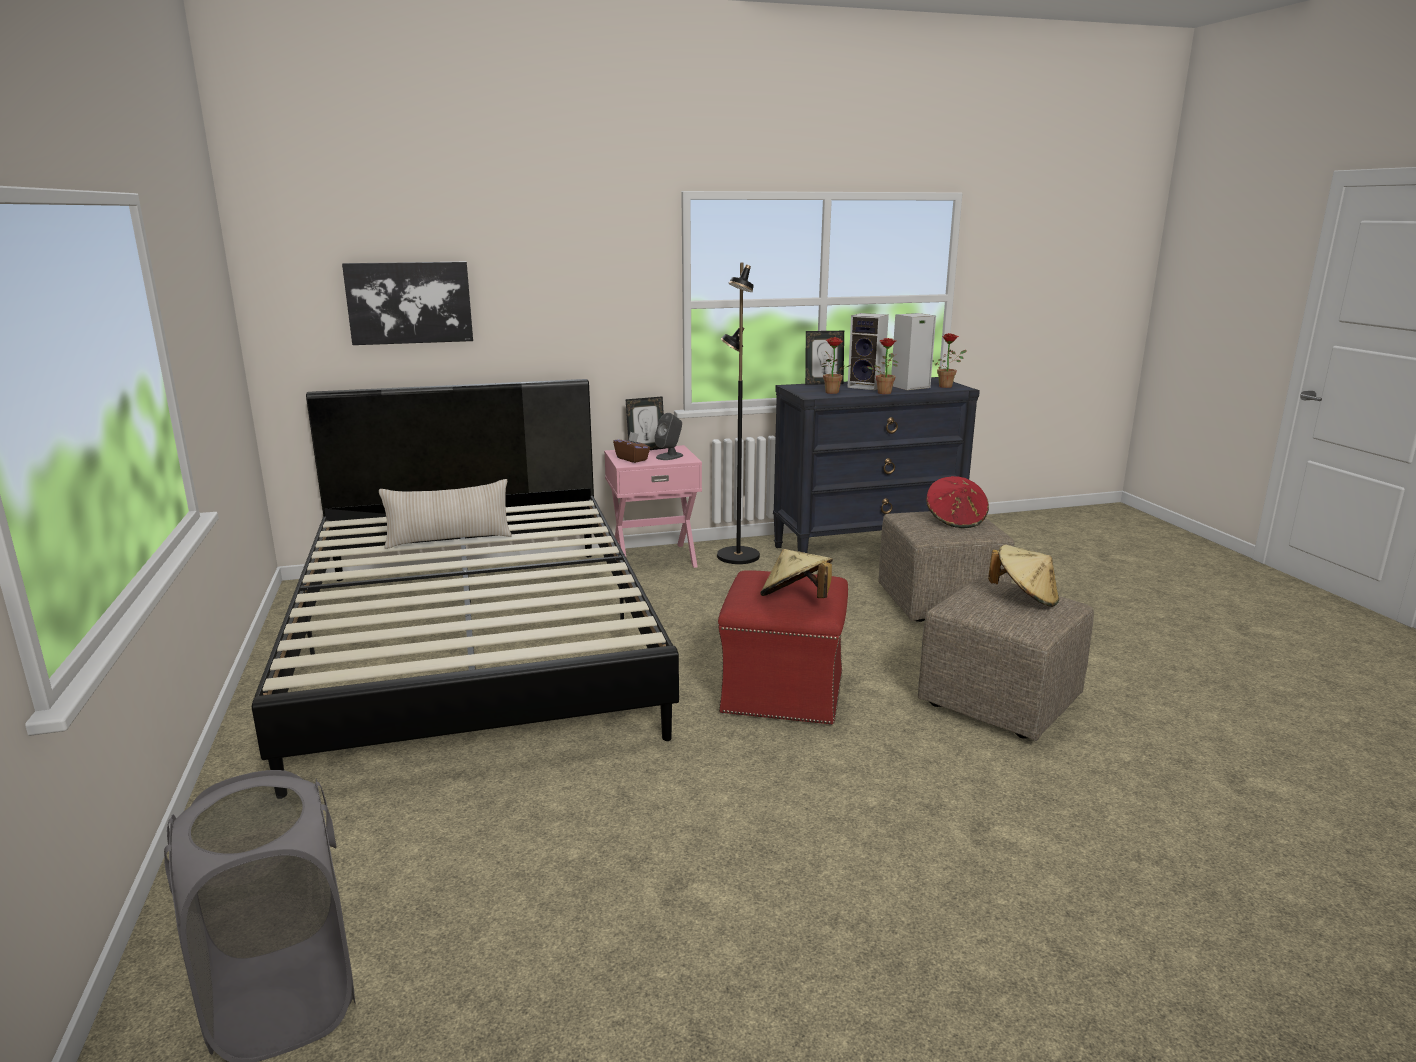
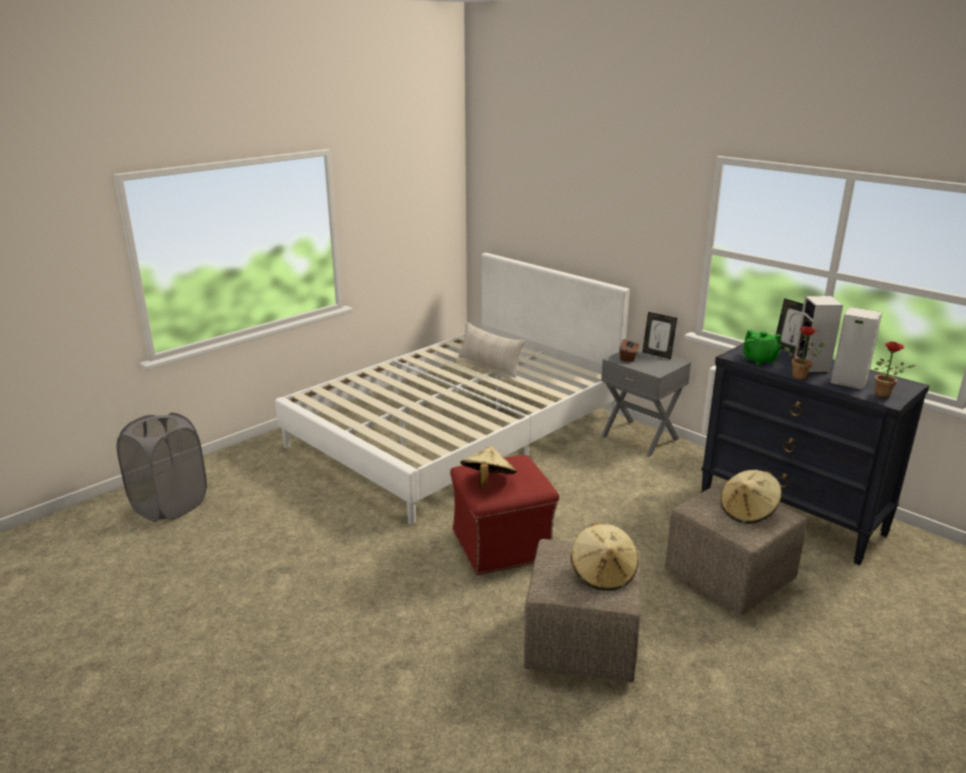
camera: 60 degrees right, 5 degrees up
(409, 302) = (539, 210): picture -> none
(476, 643) = (457, 430): black bed -> white bed
(653, 558) = (640, 437): pink nightstand -> grey nightstand
(669, 456) = (654, 365): grey speaker -> none
(737, 556) = (689, 465): black floor lamp -> none
(832, 393) = (759, 360): potted plant -> green teapot
(955, 520) = (748, 512): red hat -> beige hat

